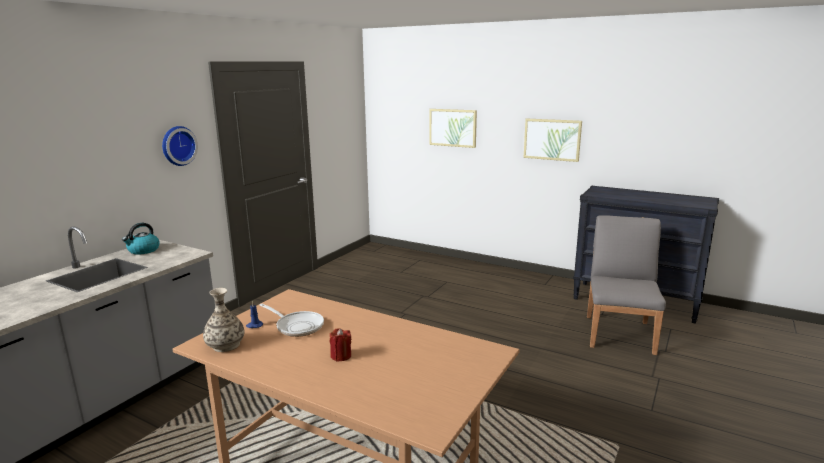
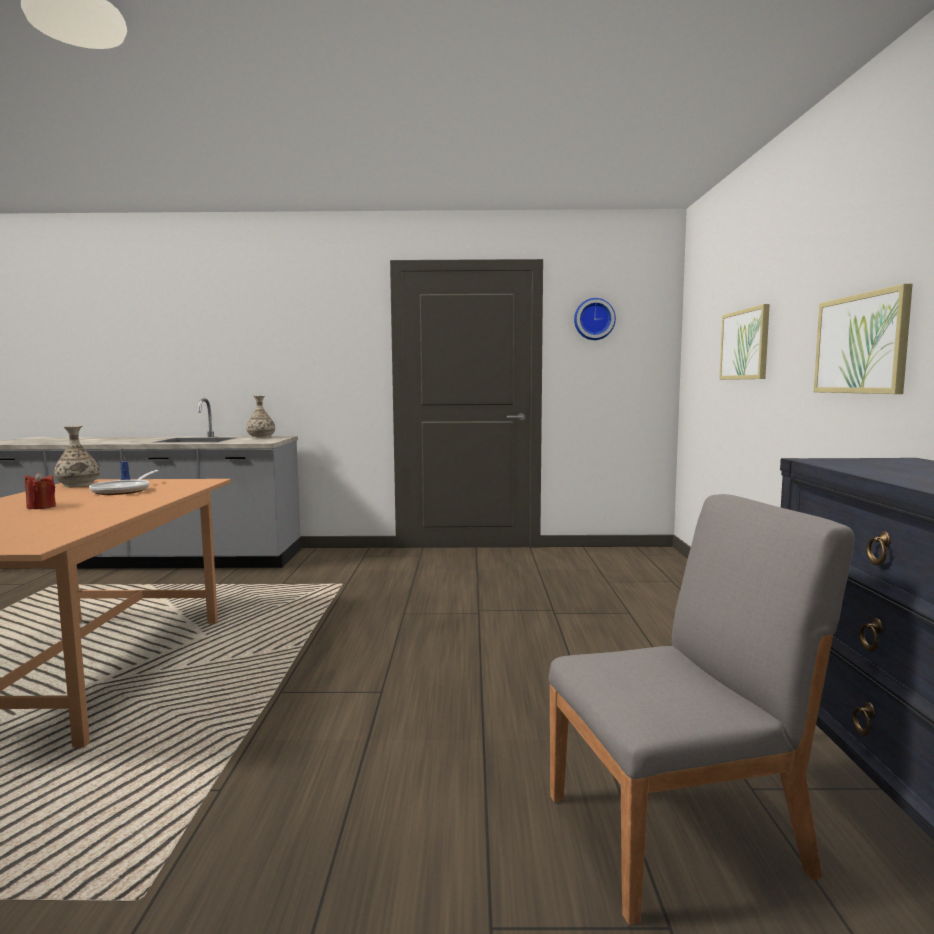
camera: 60 degrees right, 10 degrees down
(143, 250) = (261, 437): kettle -> vase
(177, 145) = (338, 346): wall clock -> wall clock (594, 319)

